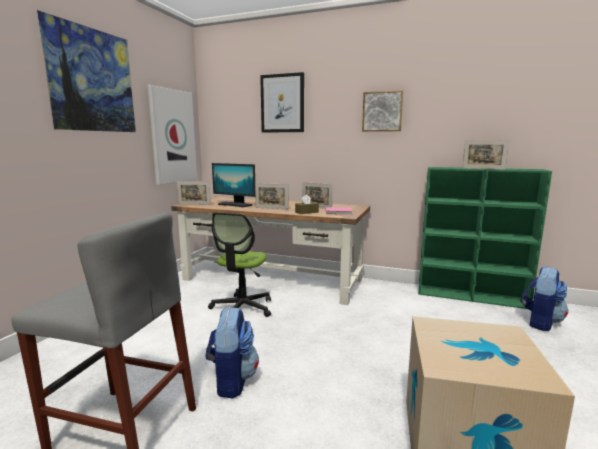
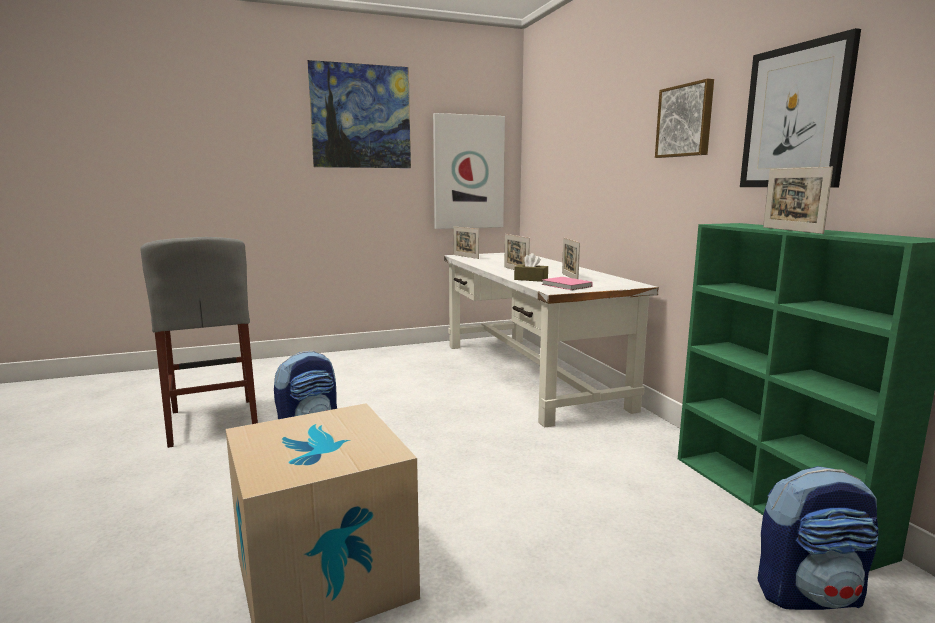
camera: 50 degrees right, 0 degrees up
(235, 205) = (499, 262): monitor -> none
(242, 308) = (437, 387): office chair -> none
(273, 279) = (530, 374): brown desk -> white desk
(282, 103) = (584, 120): picture -> picture (796, 117)

